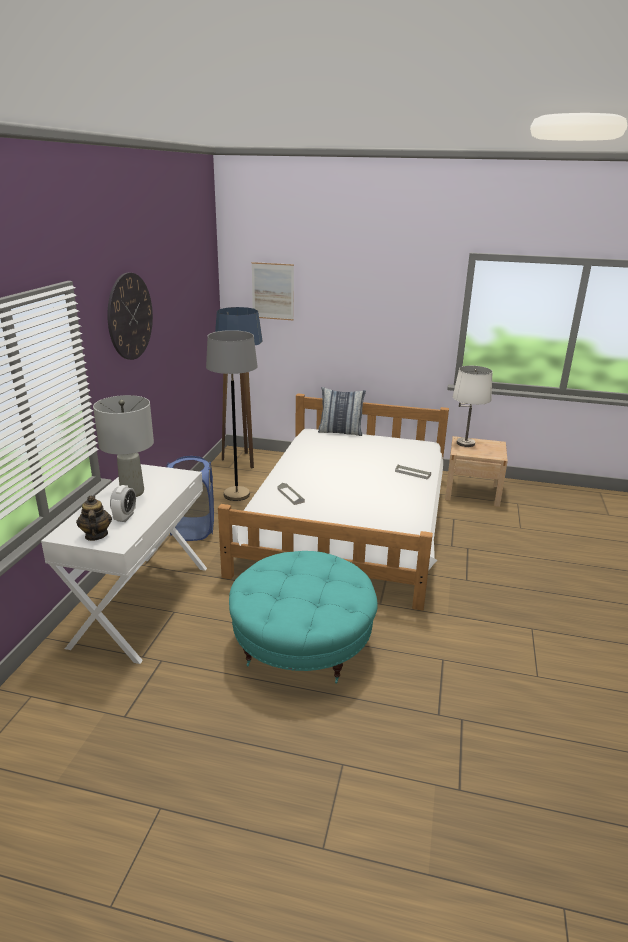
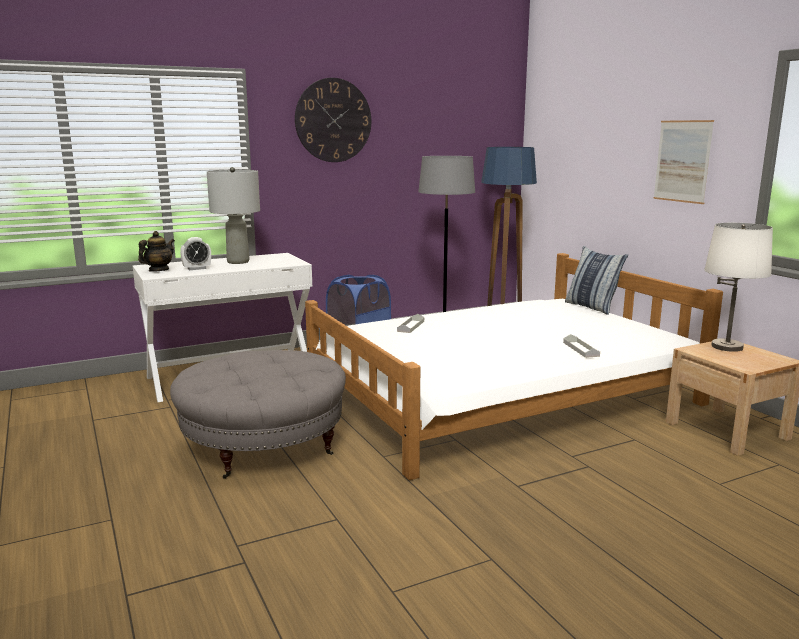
camera: 50 degrees right, 10 degrees down
(272, 291) = (564, 130): picture -> picture (682, 161)
(302, 643) = (264, 445): turquoise ottoman -> grey ottoman

